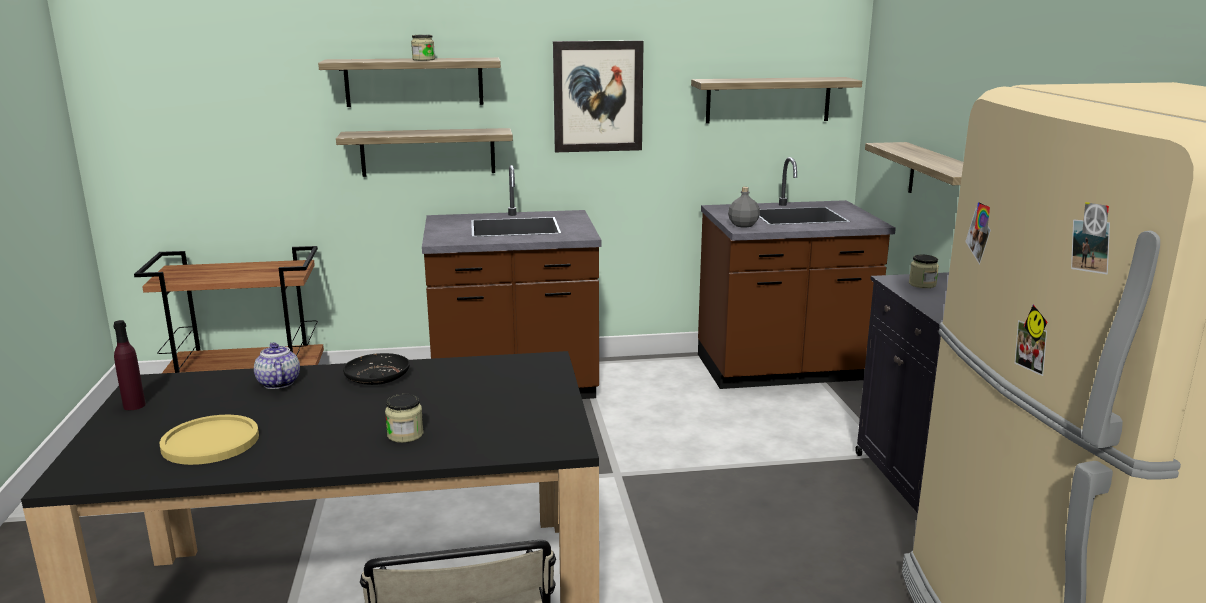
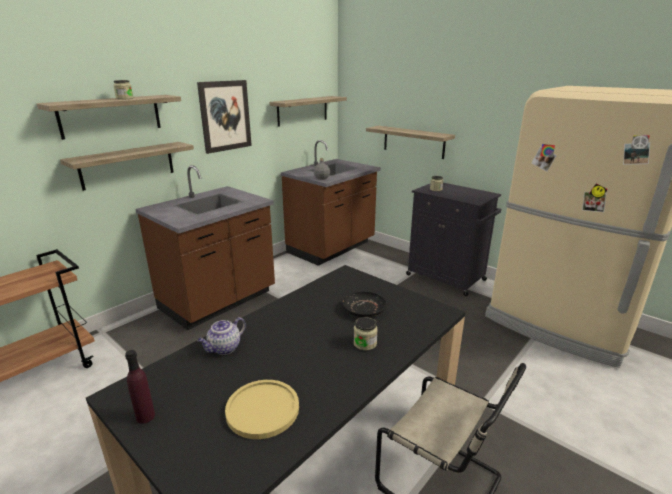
camera: 40 degrees left, 5 degrees up
(278, 383) = (224, 348): teapot -> teapot turned 75 degrees counterclockwise
(377, 377) = (280, 318): black plate -> black plate (364, 309)

